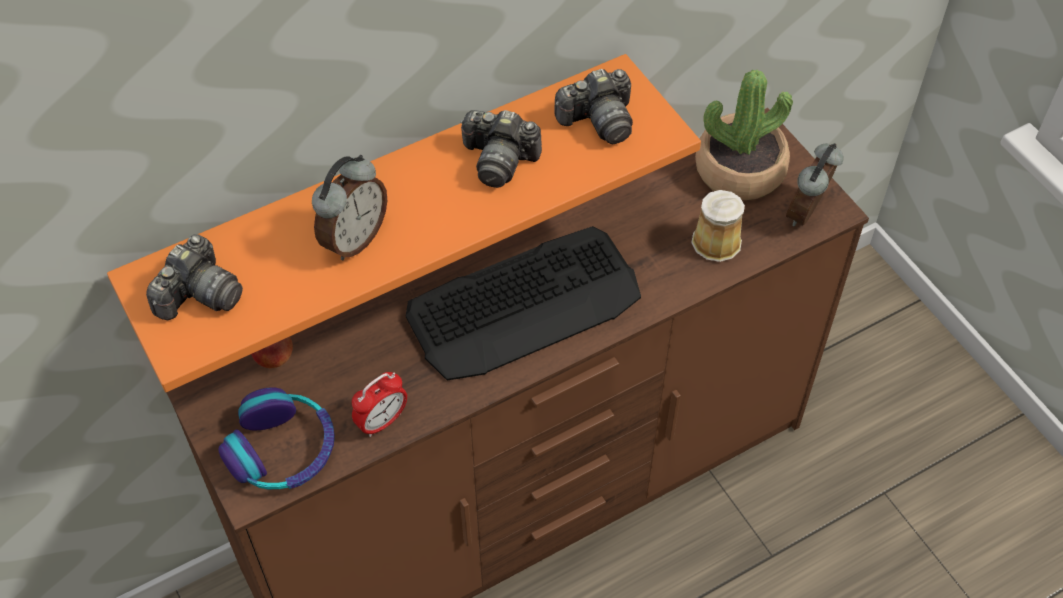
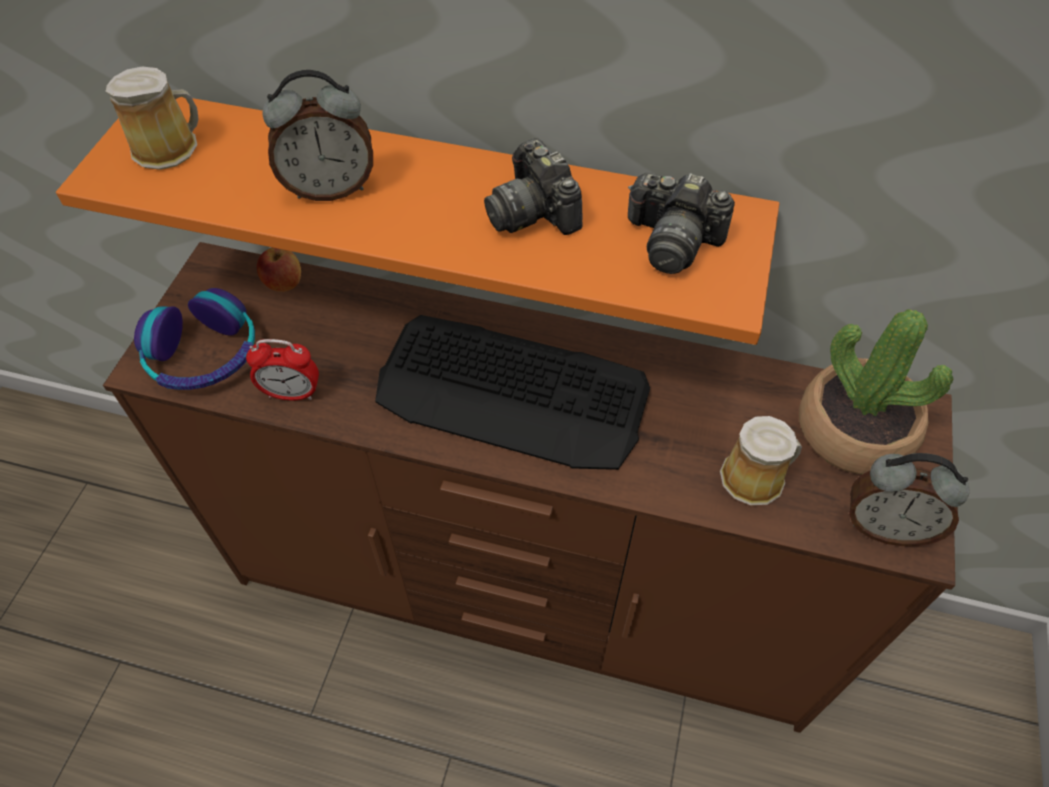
camera: 45 degrees right, 0 degrees up
(199, 295) = (169, 147): camera -> mug
(808, 213) = (885, 526): alarm clock -> alarm clock turned 150 degrees counterclockwise

